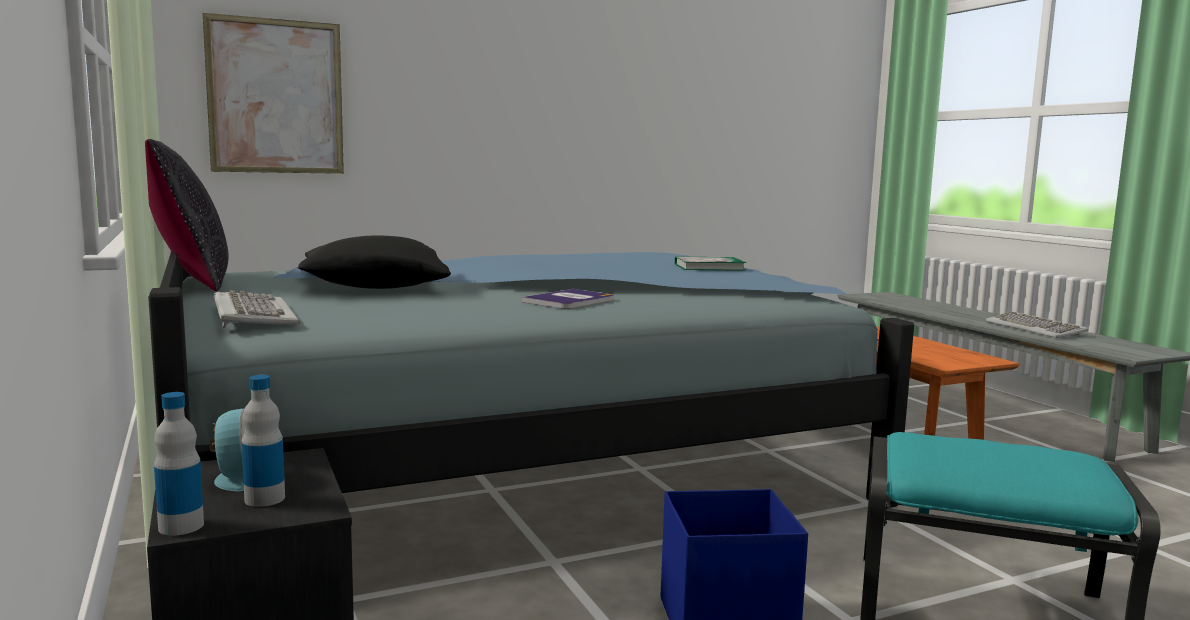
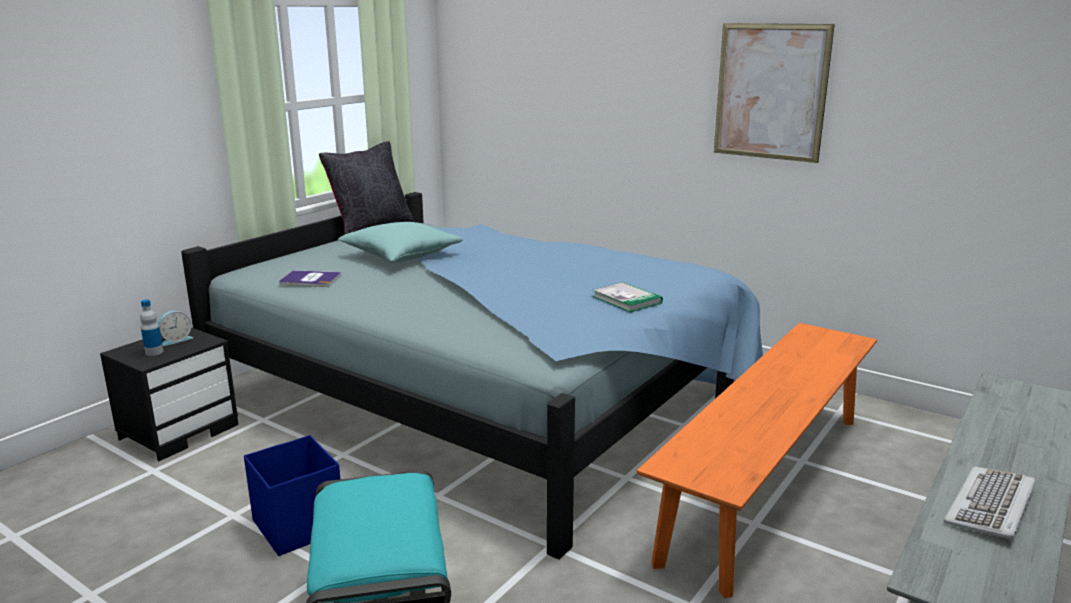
camera: 60 degrees right, 10 degrees up
(181, 526) = (119, 350): bottle -> none
(252, 316) = (283, 263): keyboard -> none
(276, 97) = (508, 101): picture -> picture (770, 92)
(374, 287) = (401, 256): black pillow -> turquoise pillow
(570, 301) = (414, 299): book -> book (310, 280)

